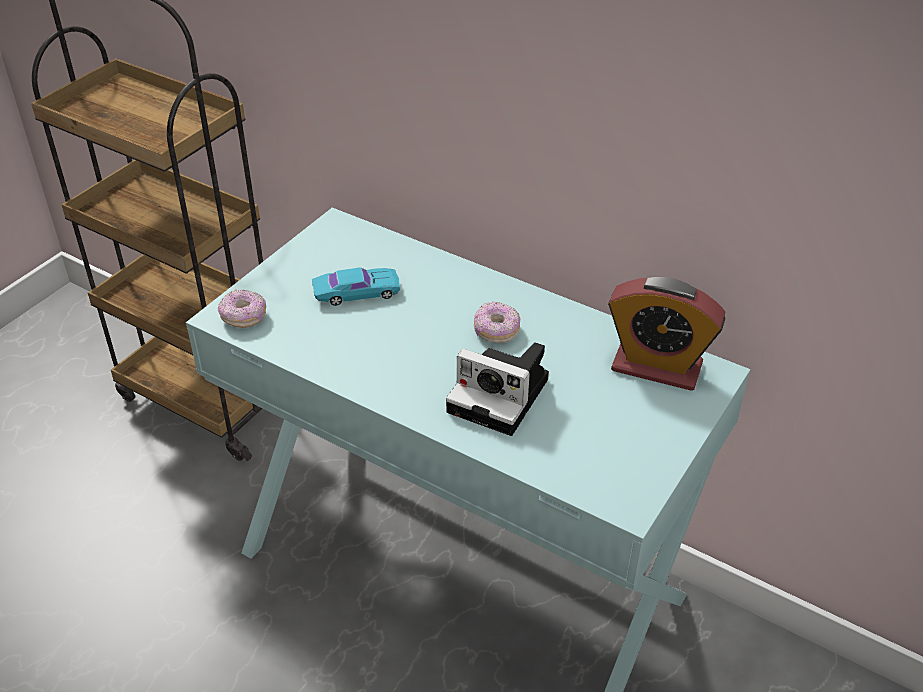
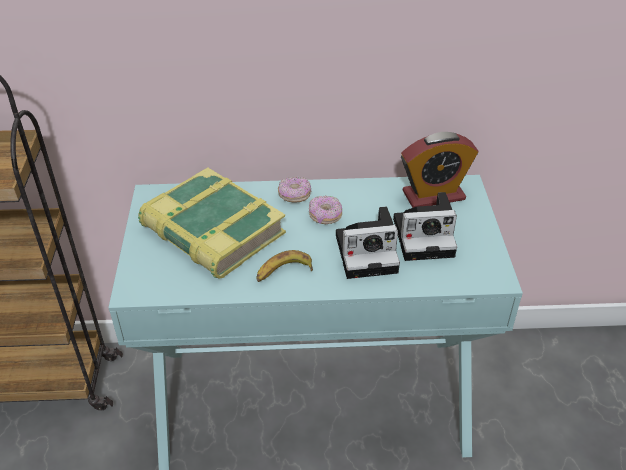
camera: 35 degrees left, 0 degrees up
(244, 317) = (149, 284): donut -> donut (294, 196)
(356, 292) = (212, 232): turquoise toy car -> book
(385, 371) = (283, 272): none -> banana
(591, 411) = (426, 236): none -> camera

